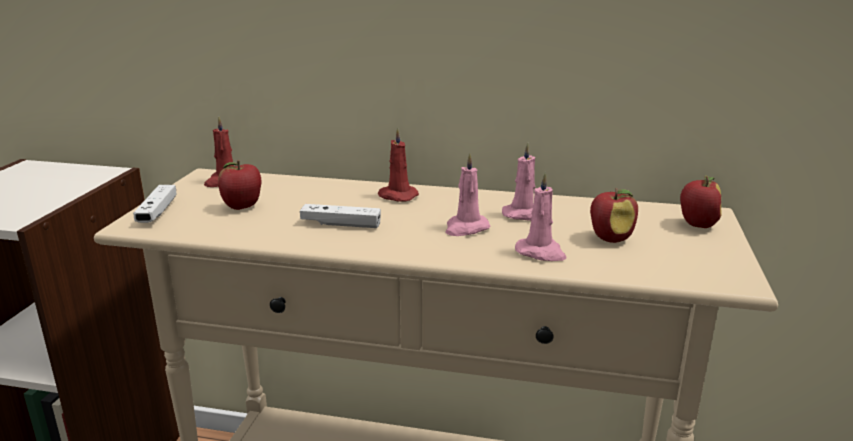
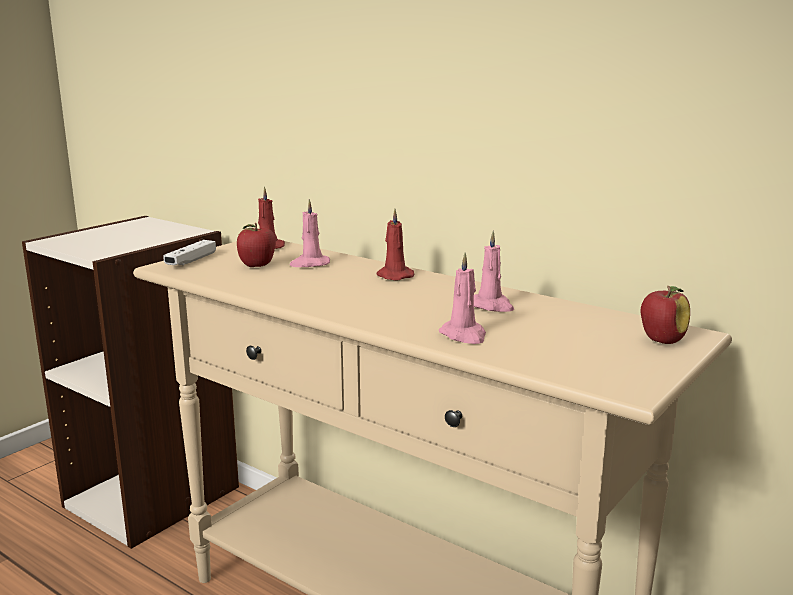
camera: 25 degrees right, 5 degrees down
(341, 224) = (318, 289): white game controller -> none
(466, 228) = (421, 307): pink candle -> pink candle (309, 264)
(610, 239) = (549, 336): apple -> none

